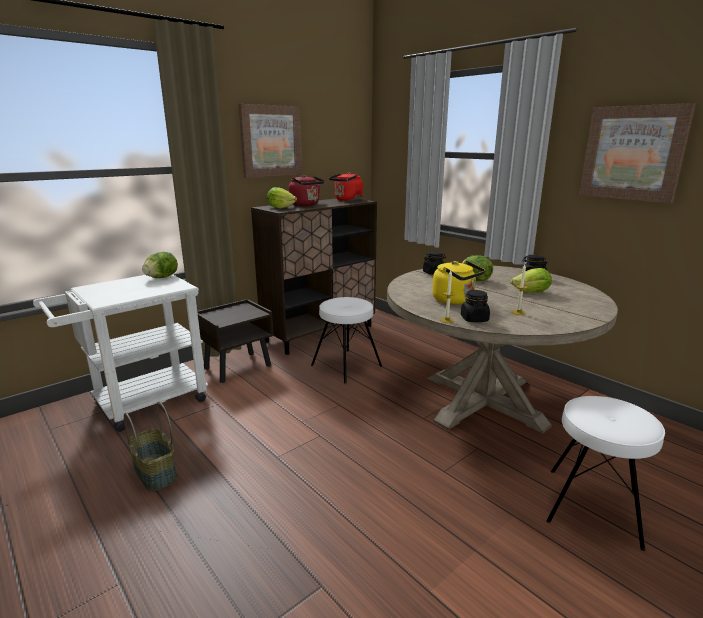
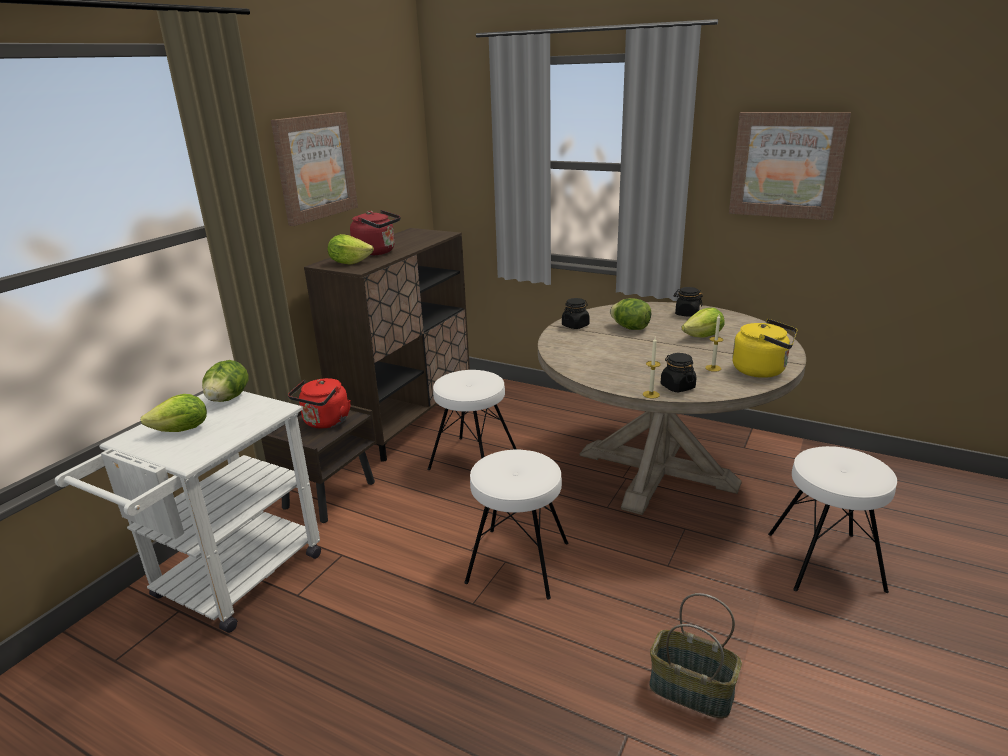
camera: 20 degrees left, 5 degrees up
(118, 288) = (182, 430): none -> lettuce
(154, 472) = (328, 672): basket -> basket (690, 691)
(329, 438) = (518, 562): none -> white stool
(347, 200) = (420, 235): red kettle -> red kettle (325, 422)
(455, 301) = (636, 364): yellow kettle -> yellow kettle (762, 370)

